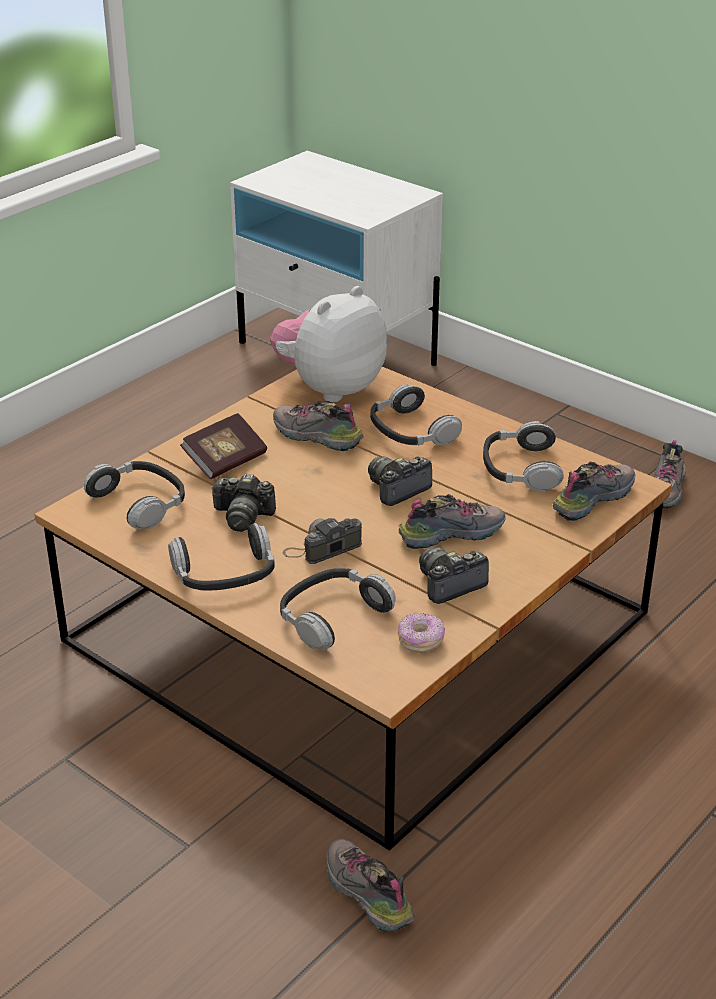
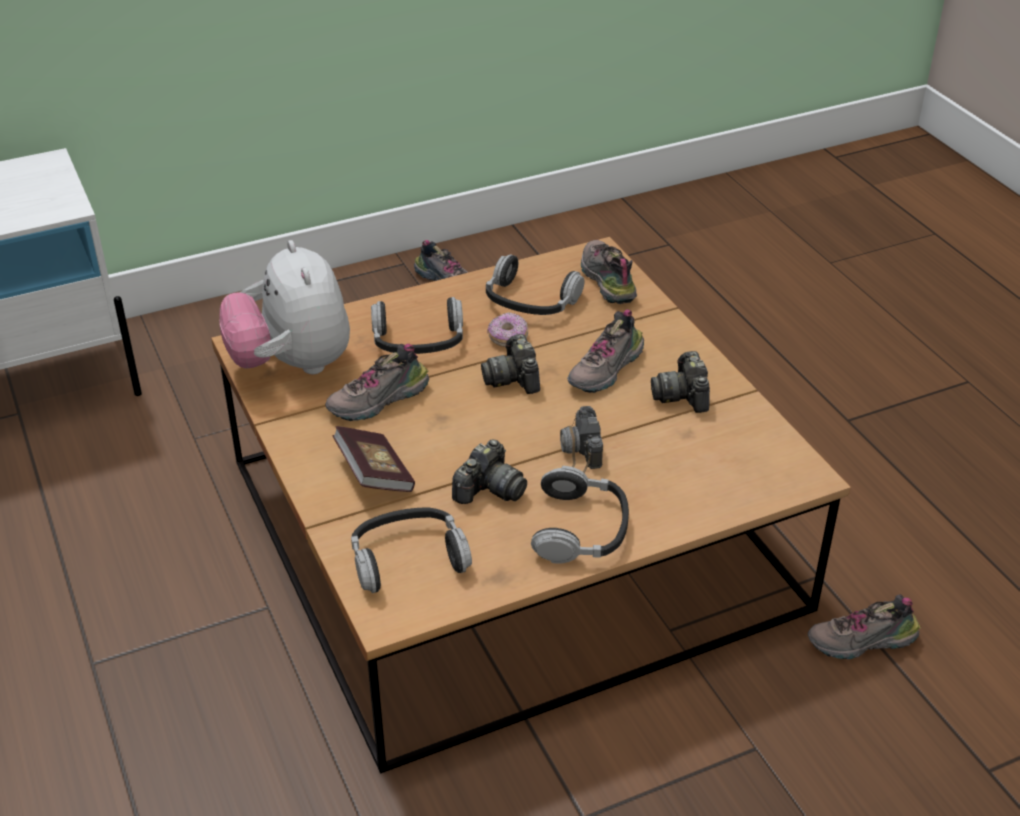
camera: 65 degrees left, 5 degrees up
(332, 616) = (691, 477): headphones -> none
(420, 641) = (754, 437): donut -> donut (507, 338)
(451, 534) = (606, 370): shoe -> shoe turned 150 degrees counterclockwise

